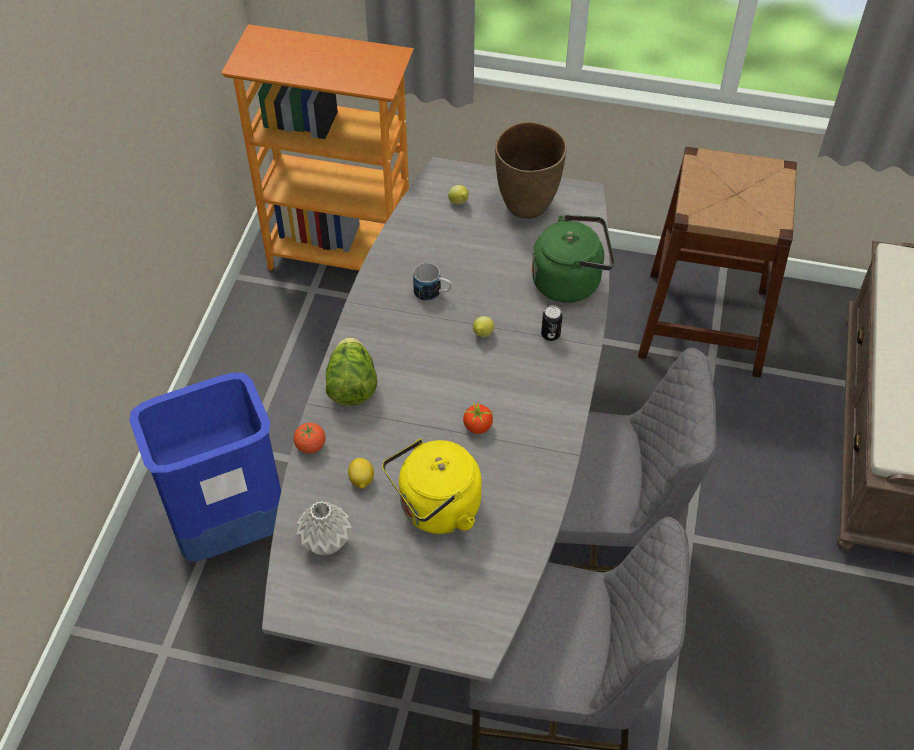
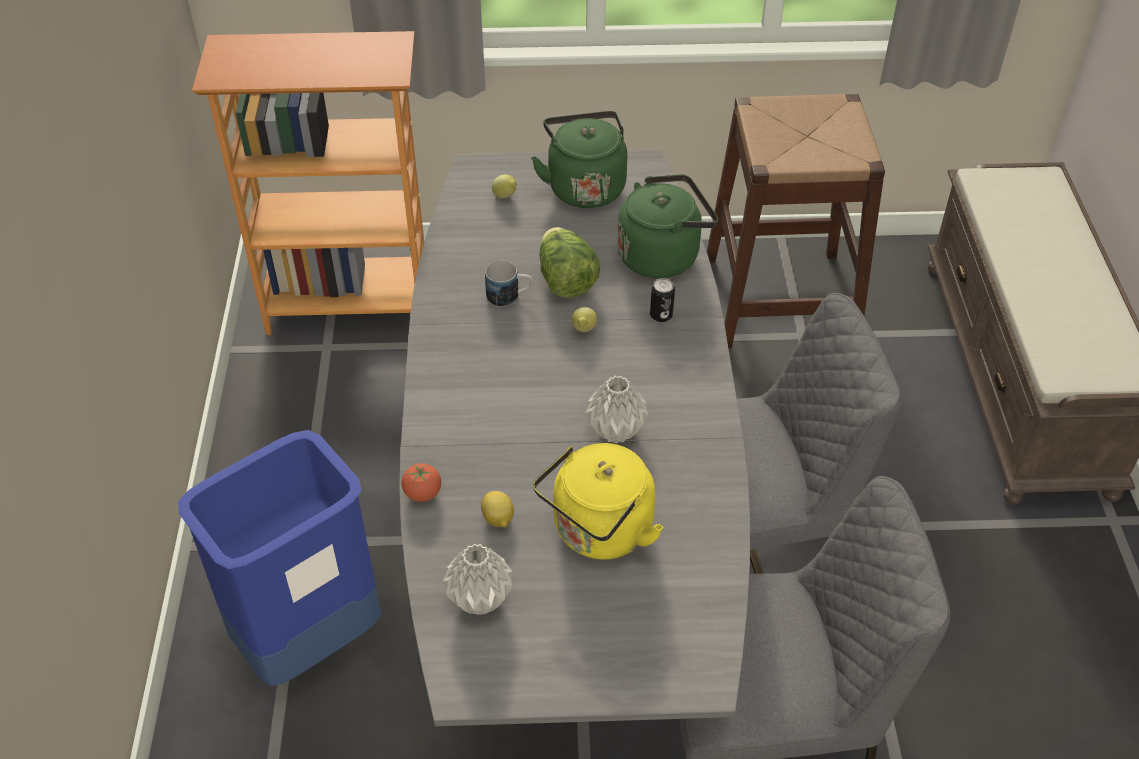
camera: 15 degrees left, 5 degrees down
(351, 386) = (449, 416): lettuce -> lettuce (565, 280)
(478, 427) = (615, 431): tomato -> grey vase
(527, 206) = (584, 186): brown vase -> green kettle

